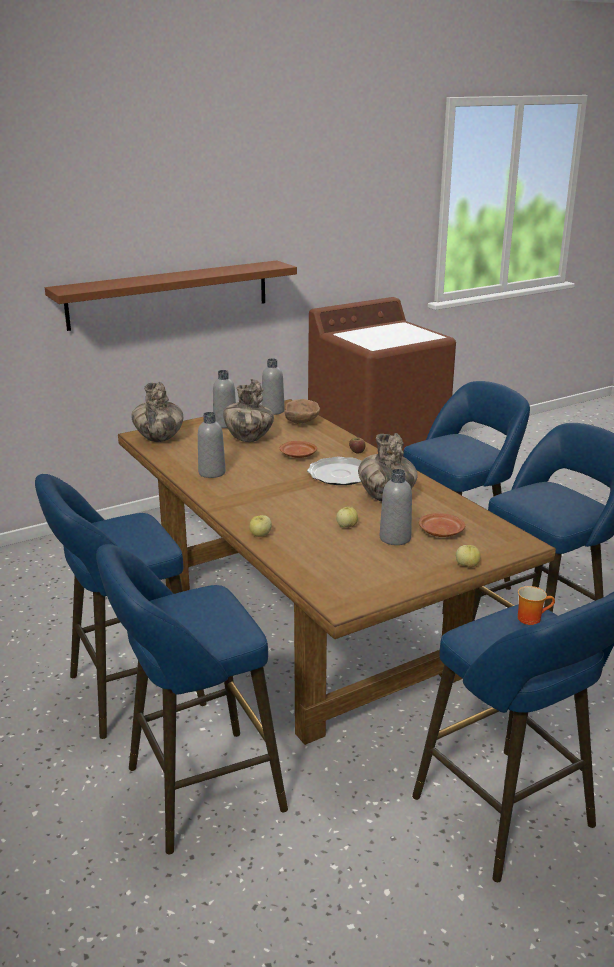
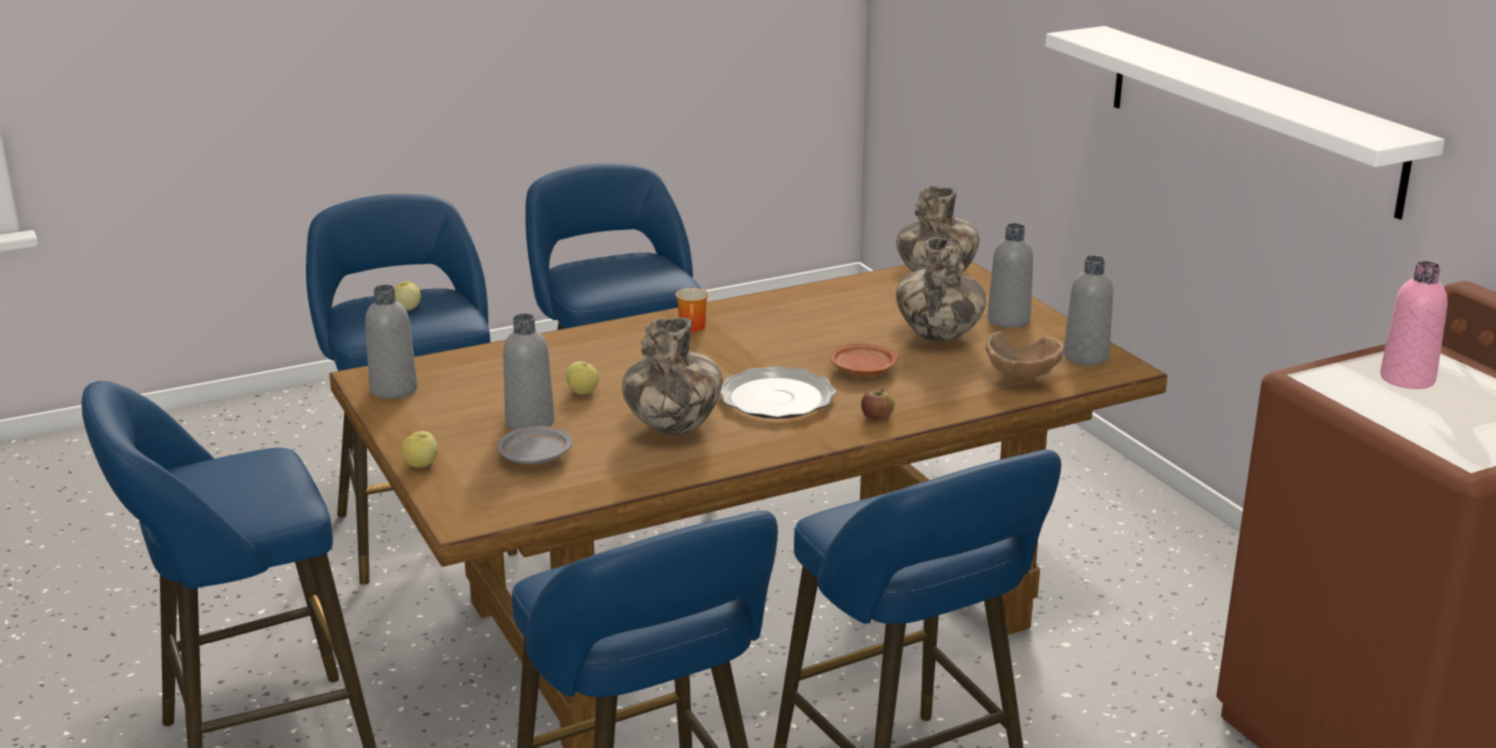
camera: 95 degrees right, 0 degrees up
(170, 294) = (1249, 116): brown shelf -> white shelf
(212, 473) = (796, 312): grey bottle -> grey bottle (394, 389)
(260, 535) = (578, 339): apple -> apple (407, 309)
(369, 337) = (1407, 379): none -> pink bottle
(440, 532) = (535, 457): brown plate -> grey plate
(531, 617) = (266, 497): mug -> mug (694, 328)

